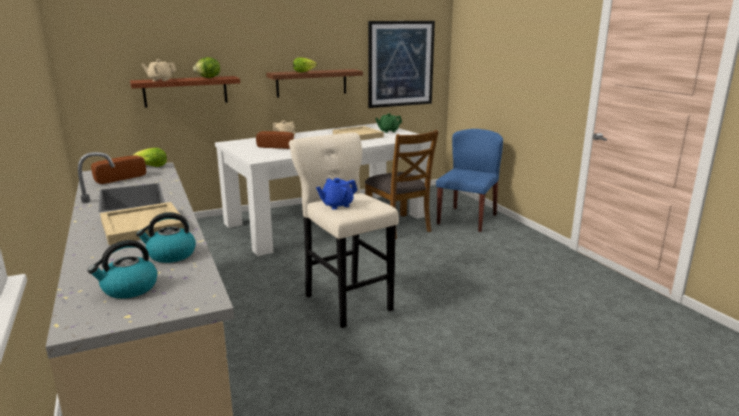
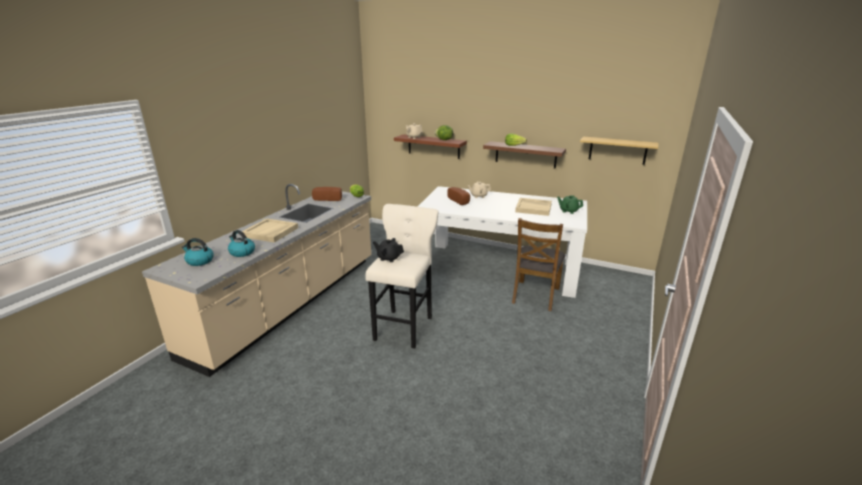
camera: 50 degrees right, 5 degrees up
(337, 205) = (388, 258): blue teapot -> black teapot
(401, 64) = (617, 150): picture -> shelf
(467, 219) = (603, 316): blue chair -> none

